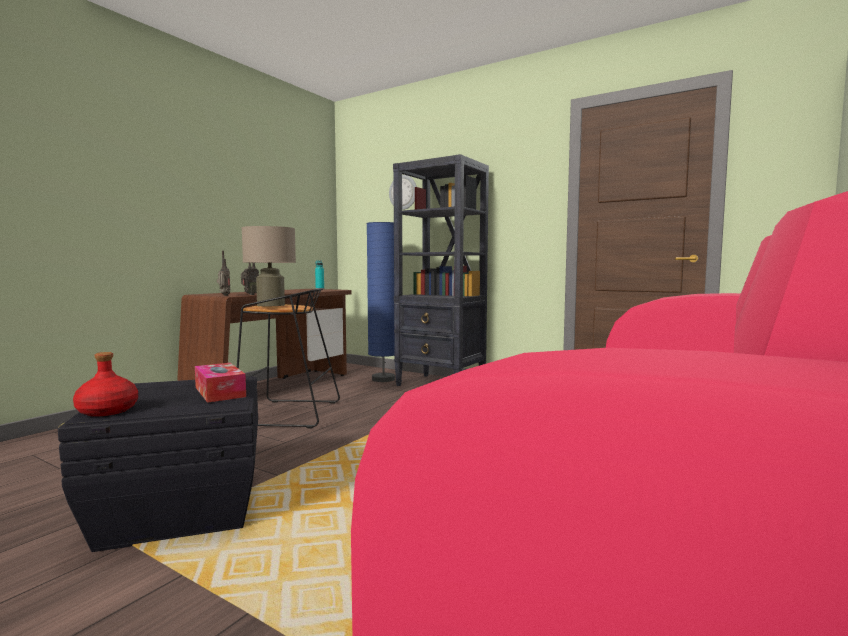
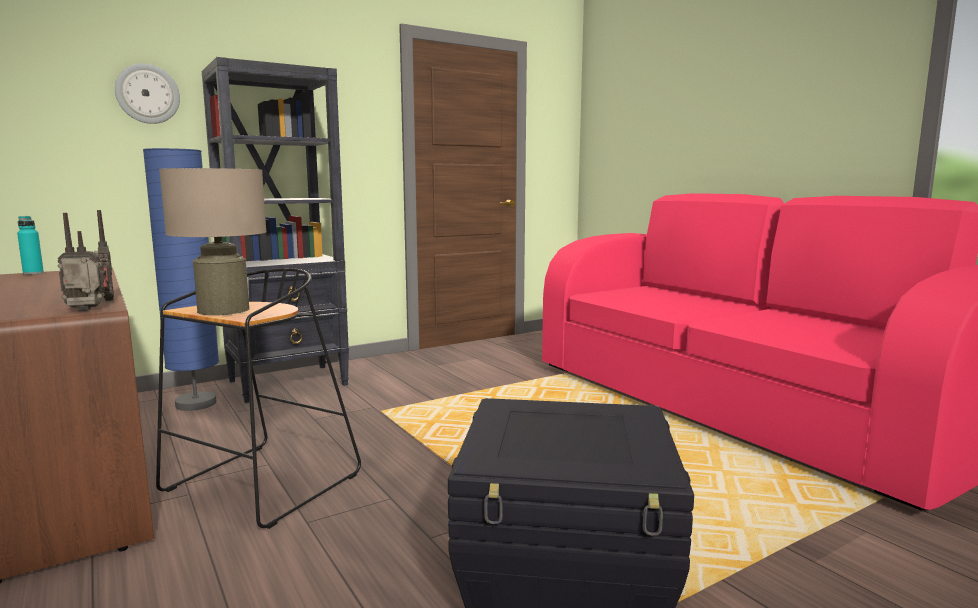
camera: 65 degrees left, 5 degrees up
(107, 411) = (634, 467): red bottle -> none
(220, 392) = (570, 414): tissue box -> none

